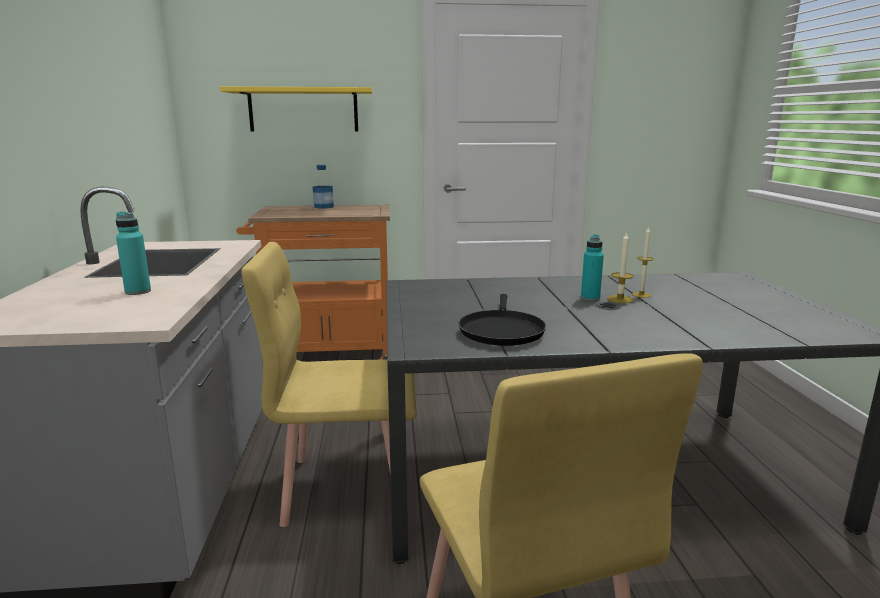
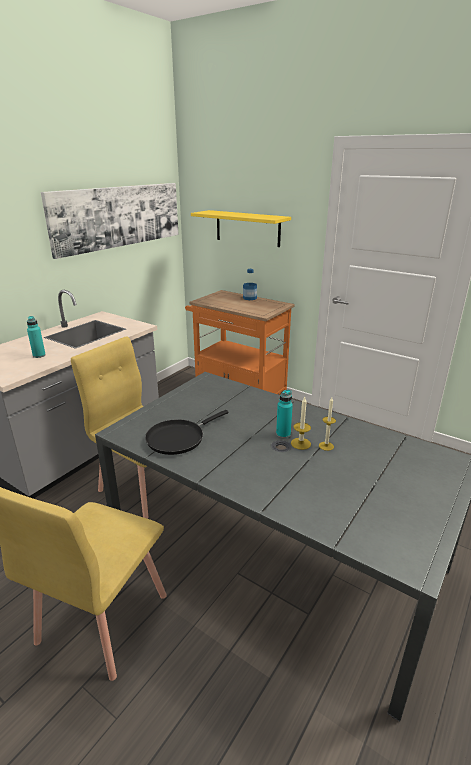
camera: 40 degrees right, 10 degrees up
(117, 82) = (118, 216): none -> picture

